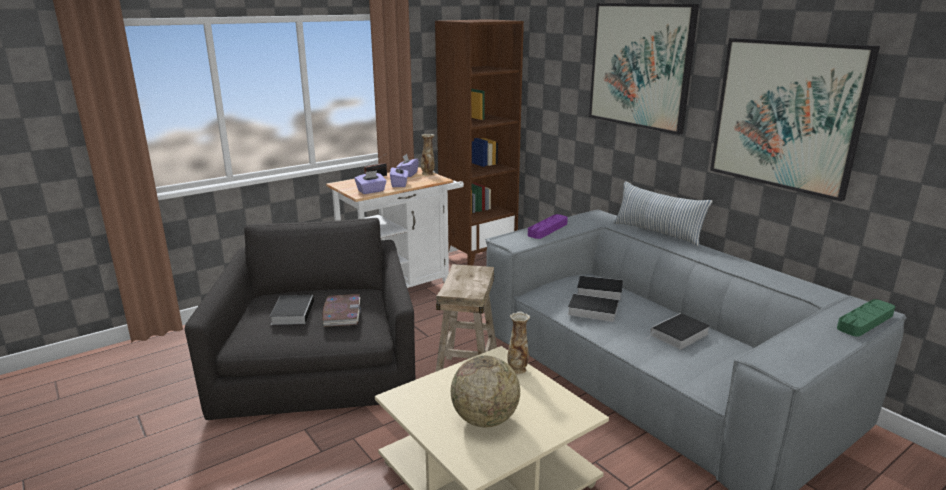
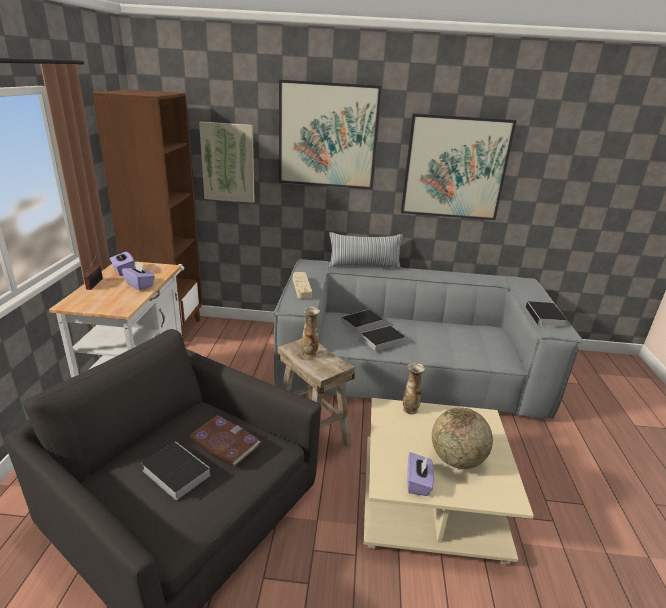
camera: 50 degrees left, 5 degrees up
(371, 191) = (126, 302): purple tissue box -> purple tissue box (418, 483)
(428, 174) = (143, 265): vase -> vase (309, 354)
(547, 229) = (301, 287): purple tray -> beige tray
(553, 92) = (228, 162): none -> picture
(679, 335) = (444, 335): book -> book (545, 317)
(865, 321) = (534, 289): green tray -> none

